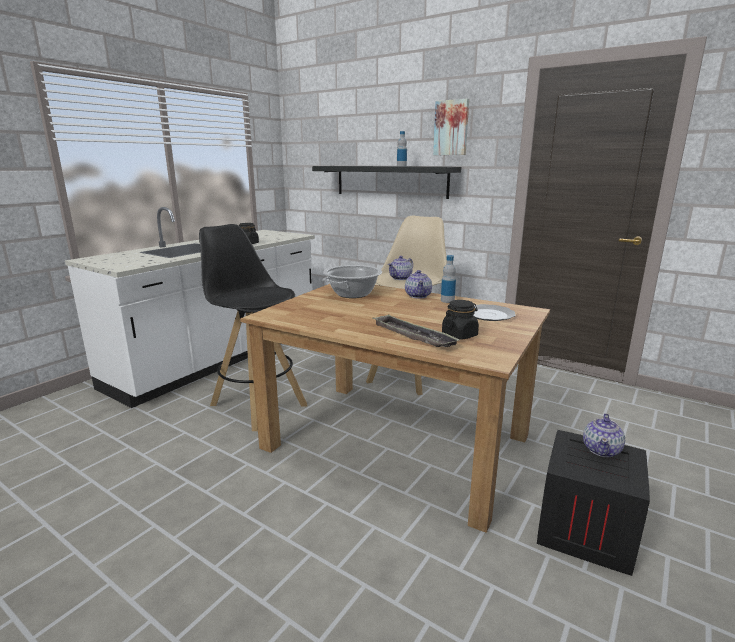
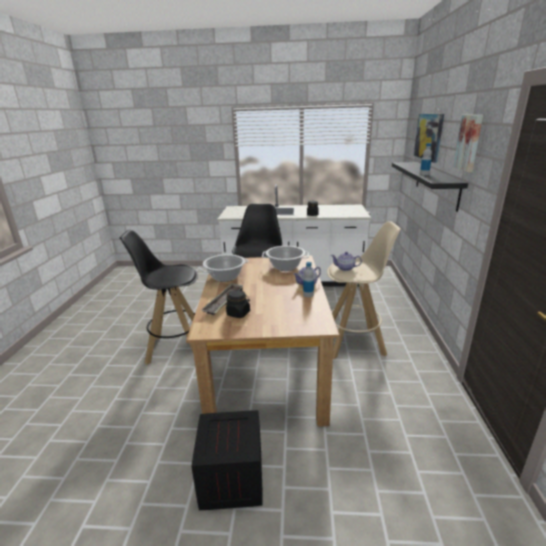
camera: 60 degrees right, 5 degrees up
(247, 512) = (176, 348): none -> black stool
(329, 323) = (225, 277): none -> cooking pot
(354, 133) = (429, 136): none -> picture
(488, 315) = (291, 314): plate -> none
(602, 450) = (242, 435): teapot -> none

